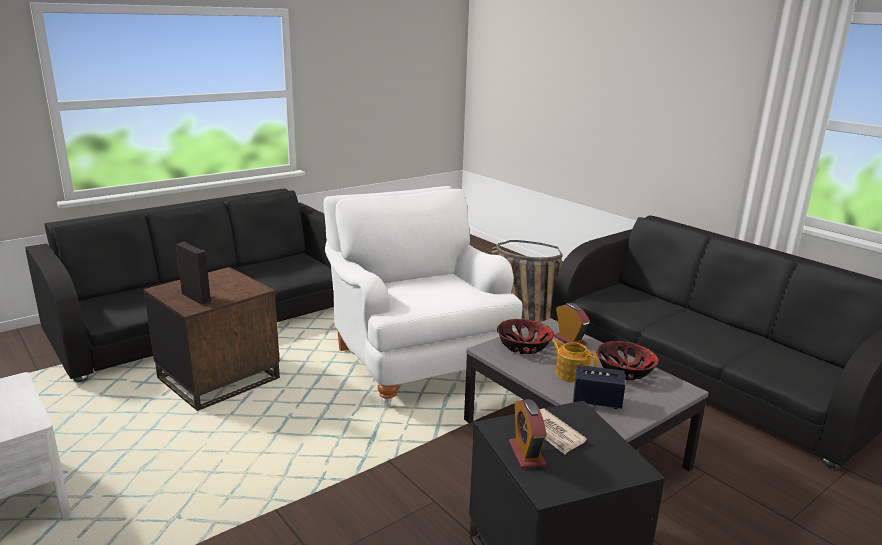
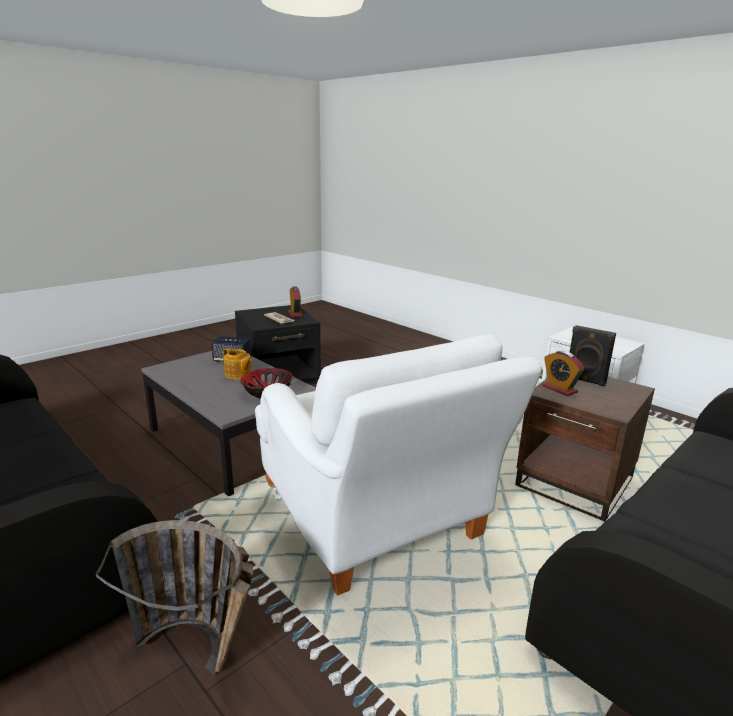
camera: 175 degrees right, 0 degrees up
(569, 341) = (220, 399): alarm clock -> alarm clock (559, 389)
(625, 371) = (192, 377): bowl -> none

